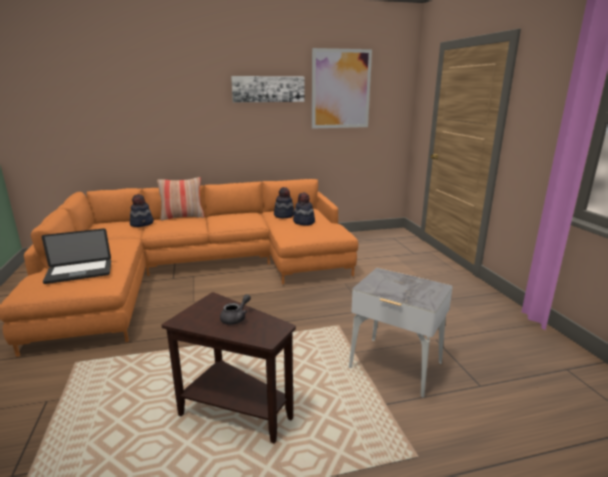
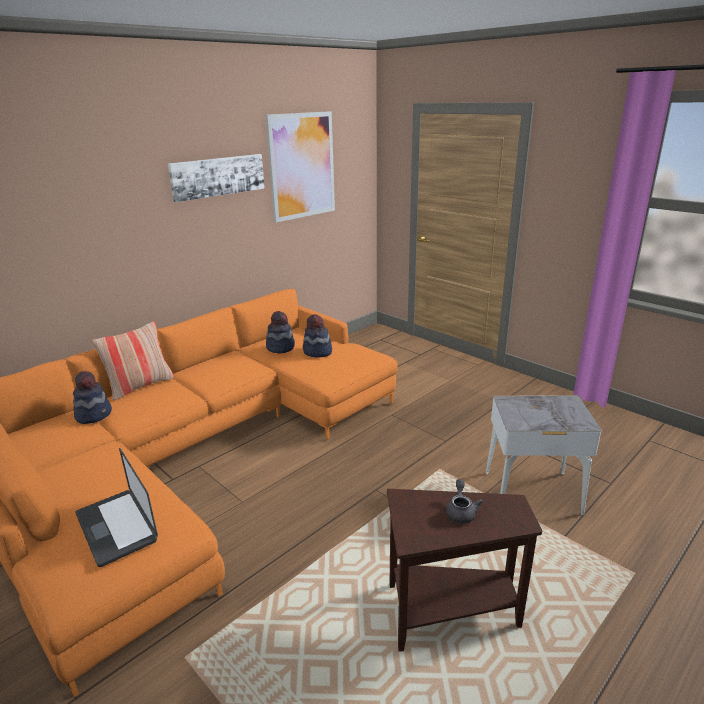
camera: 30 degrees left, 5 degrees up
(79, 272) = (116, 527): laptop -> laptop turned 105 degrees clockwise

